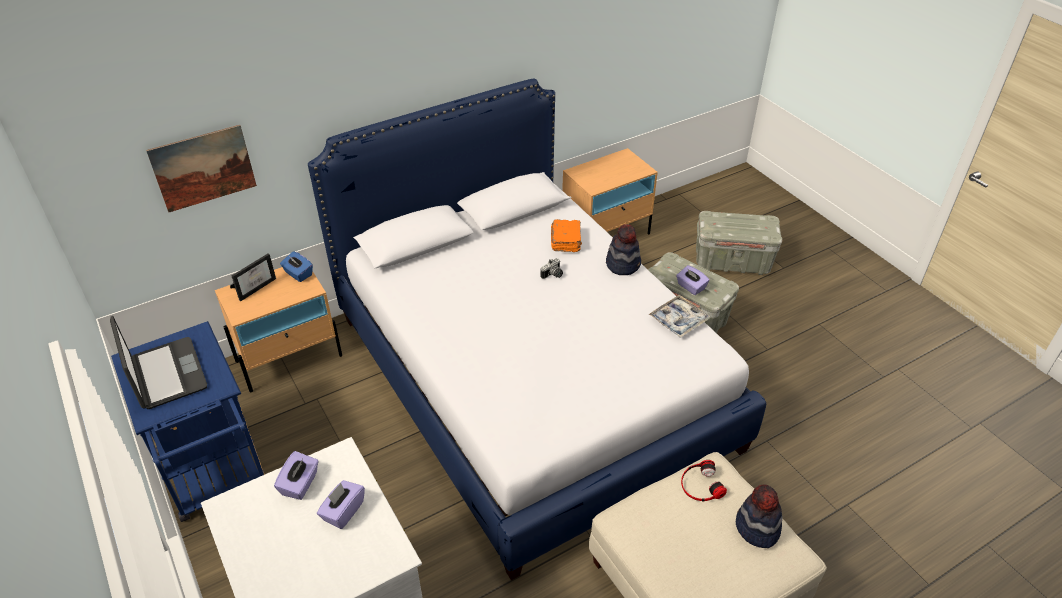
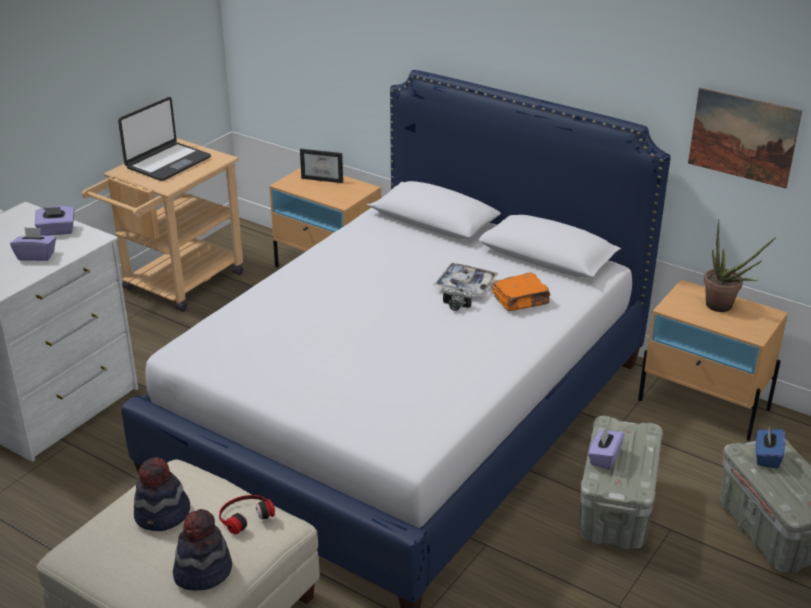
camera: 65 degrees right, 10 degrees down
(203, 168) = (324, 43): picture -> picture (743, 137)
(216, 476) = (176, 285): blue cart -> beige cart
(298, 274) = (357, 190): blue tissue box -> blue tissue box (767, 457)
(607, 168) = (724, 307): none -> potted plant
(623, 264) = (516, 347): hat -> hat (163, 515)
(678, 320) = (448, 407): tray -> tray (465, 285)

